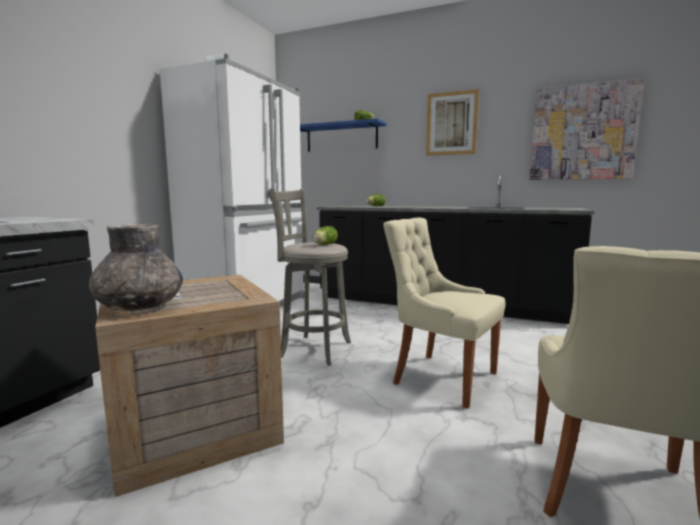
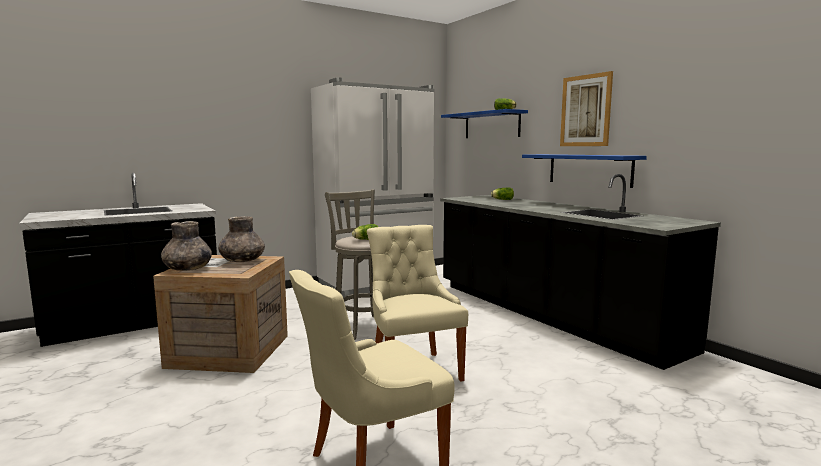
camera: 35 degrees right, 0 degrees up
(199, 286) = (242, 261): none -> grey vase
(457, 175) = (589, 169): none -> blue shelf
(582, 132) = (726, 123): picture -> none

